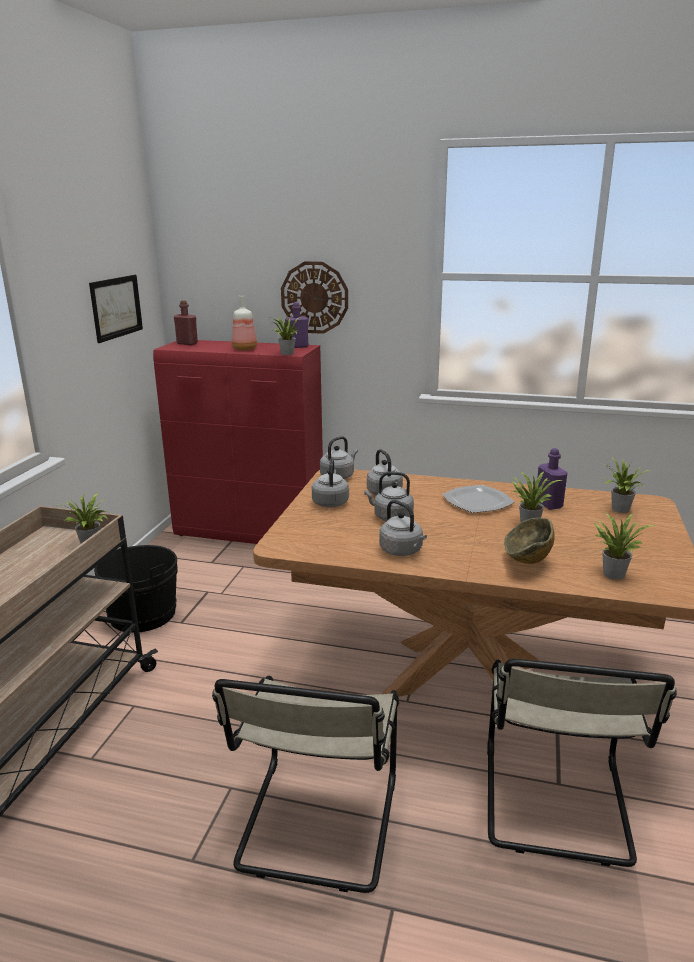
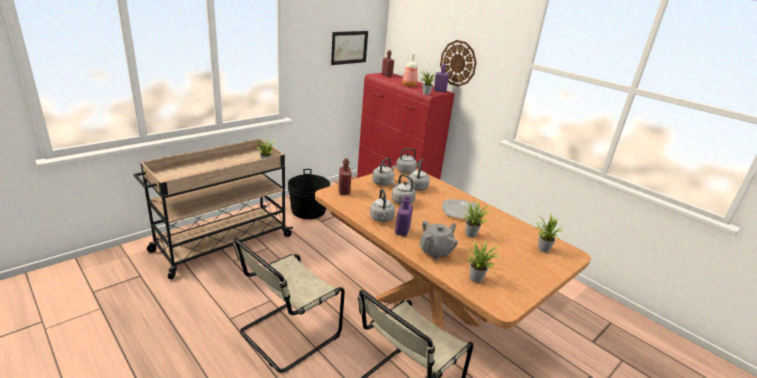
camera: 30 degrees right, 5 degrees up
(295, 535) = (344, 191): none -> red bottle
(526, 563) = (436, 251): bowl -> grey teapot
(548, 504) = (501, 228): purple bottle -> purple bottle (402, 231)

